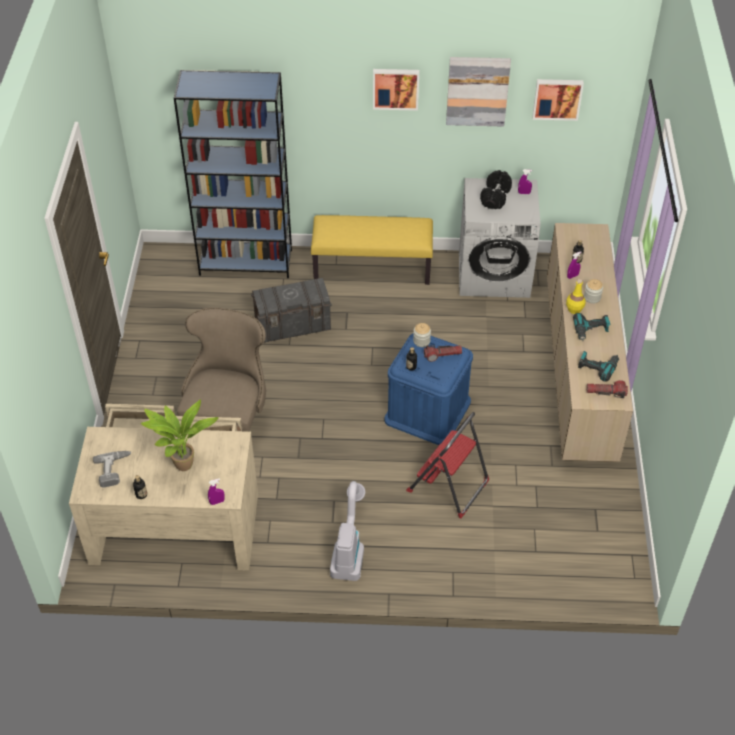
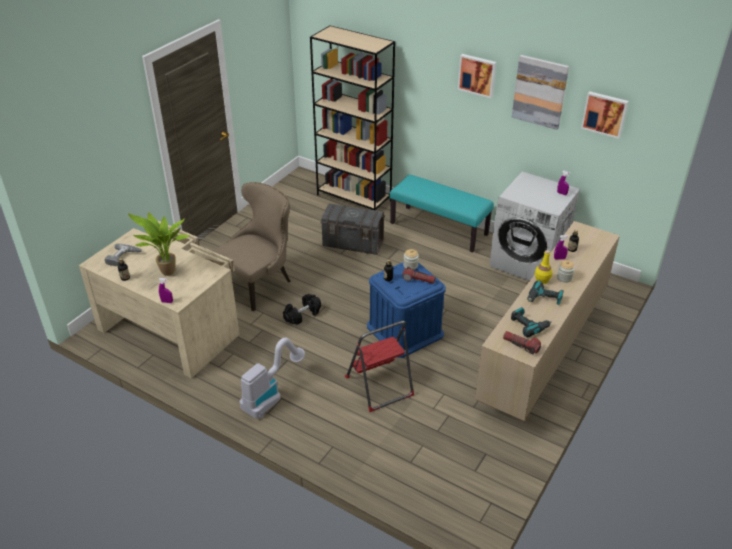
camera: 30 degrees right, 10 degrees down
(246, 262) = (354, 197): blue bookcase -> beige bookcase
(372, 267) = (439, 229): yellow bench -> turquoise bench
(495, 197) = (536, 189): black dumbbell -> black dumbbell (302, 315)

